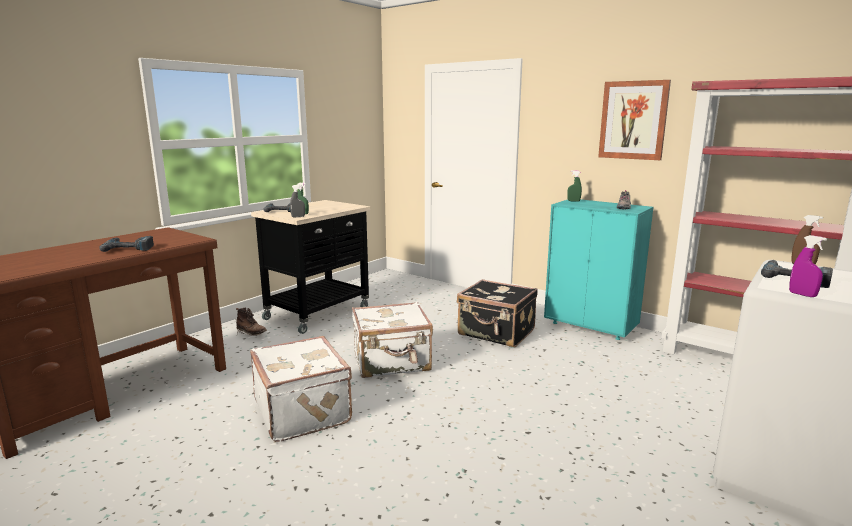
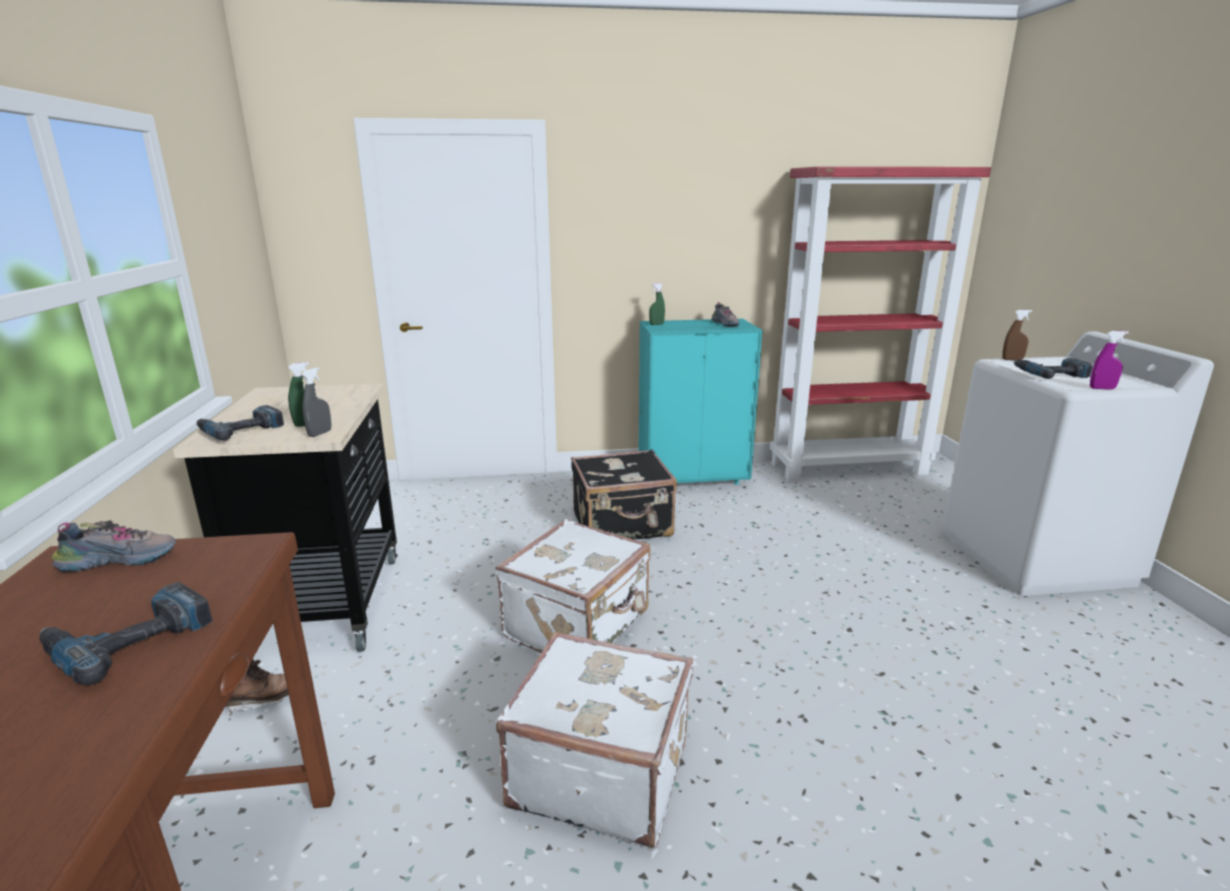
camera: 45 degrees left, 5 degrees up
(169, 233) = (121, 560): none -> shoe
(633, 120) = (711, 213): picture -> none

